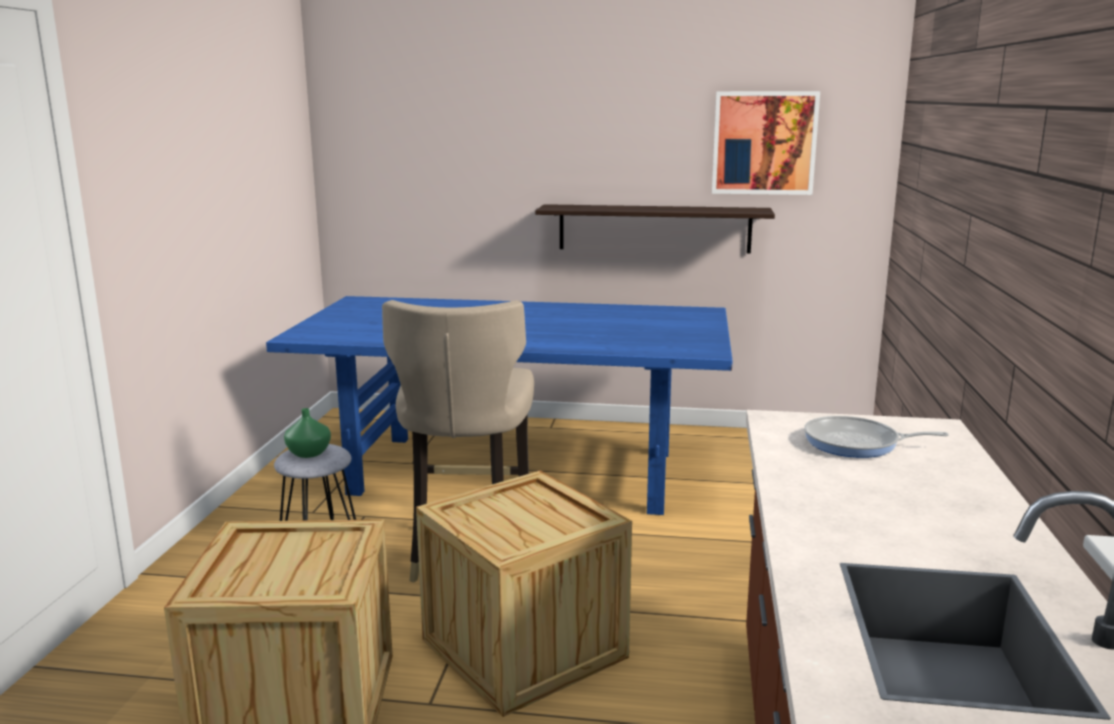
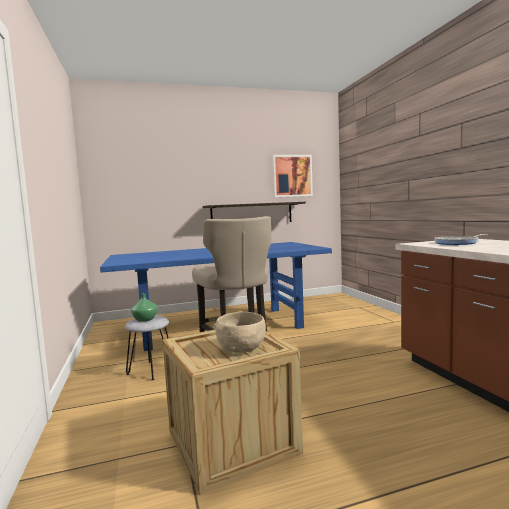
camera: 25 degrees left, 10 degrees down
(296, 573) = (241, 348): none -> beige bowl
(524, 648) = (313, 384): crate -> none

